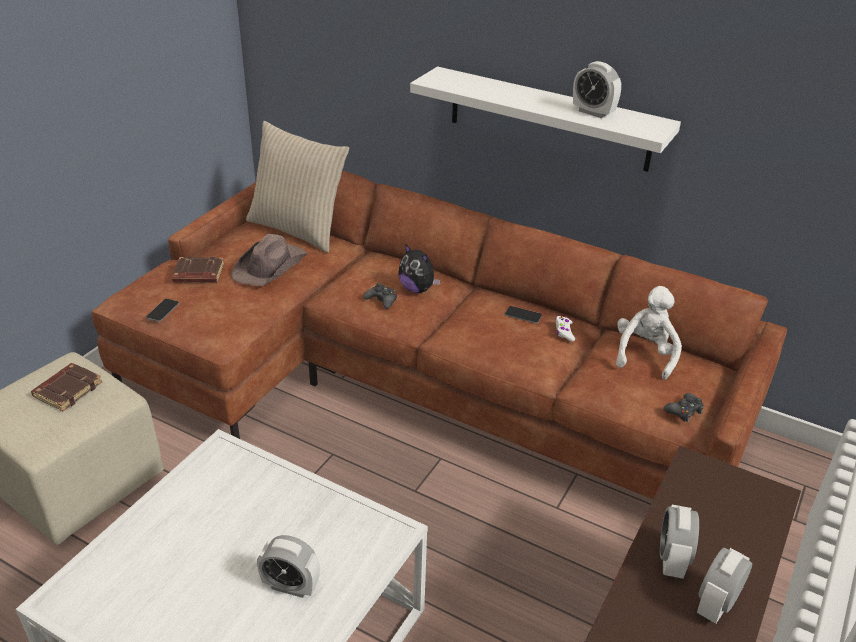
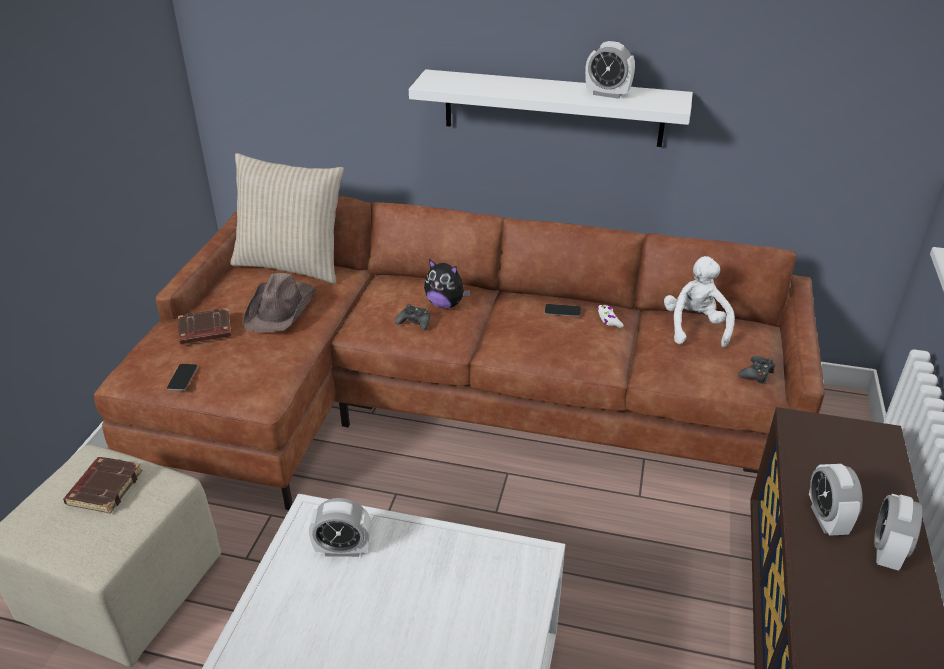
camera: 15 degrees left, 0 degrees up
(290, 586) = (455, 643): alarm clock -> alarm clock (343, 549)

